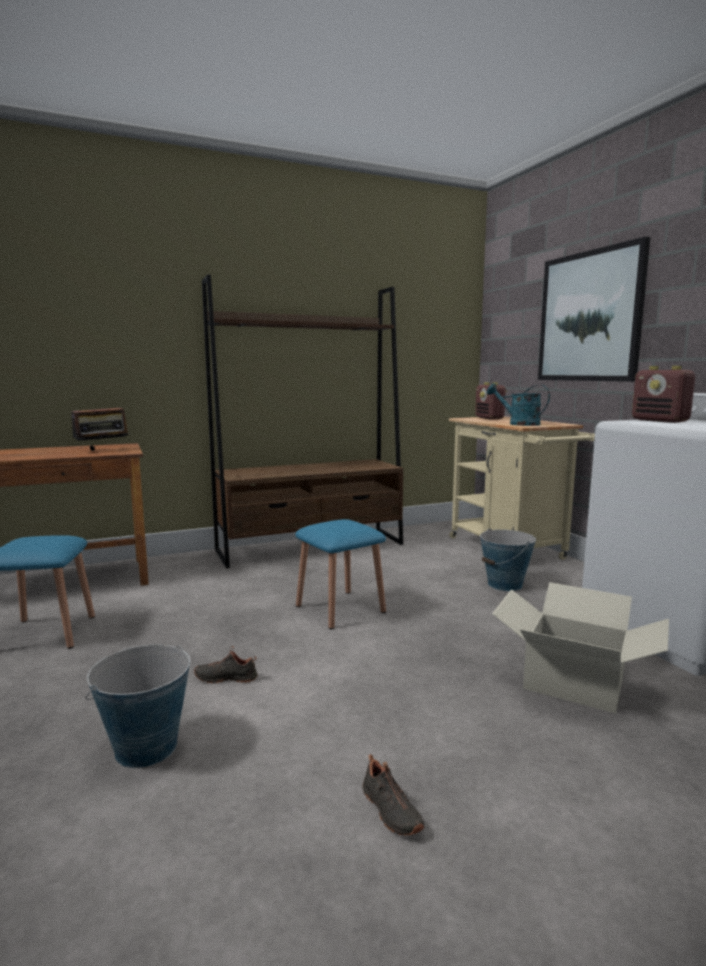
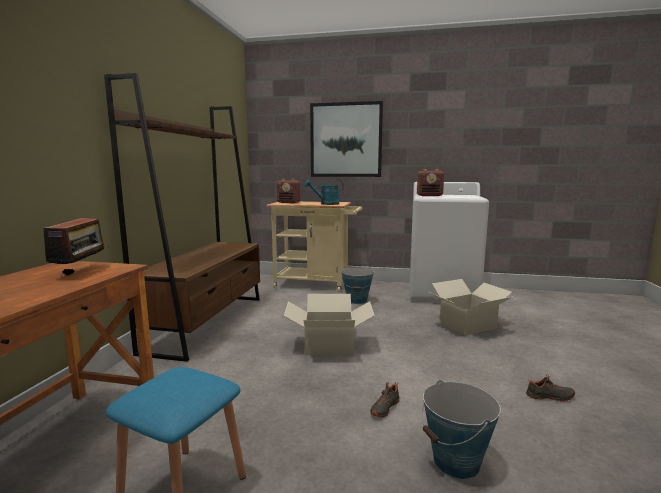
camera: 55 degrees left, 0 degrees up
(340, 609) = (329, 345): blue stool -> cardboard box

